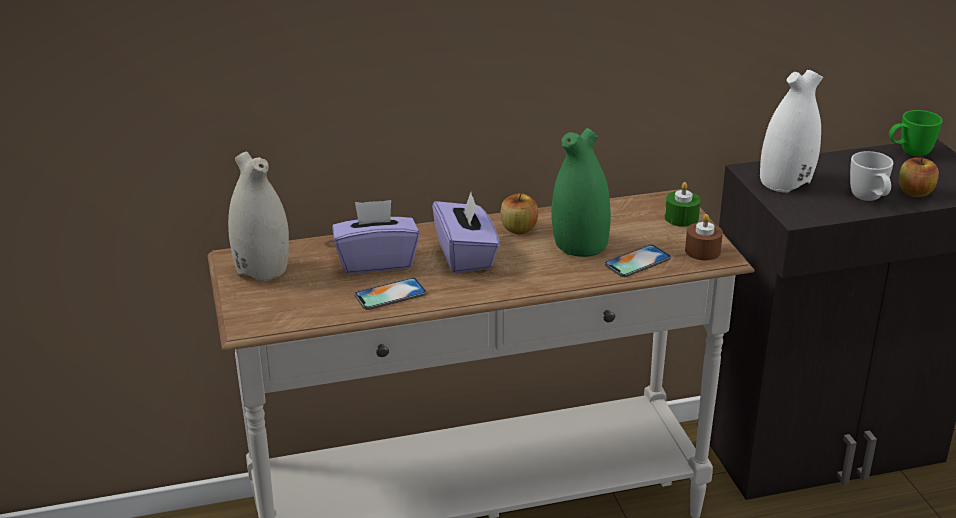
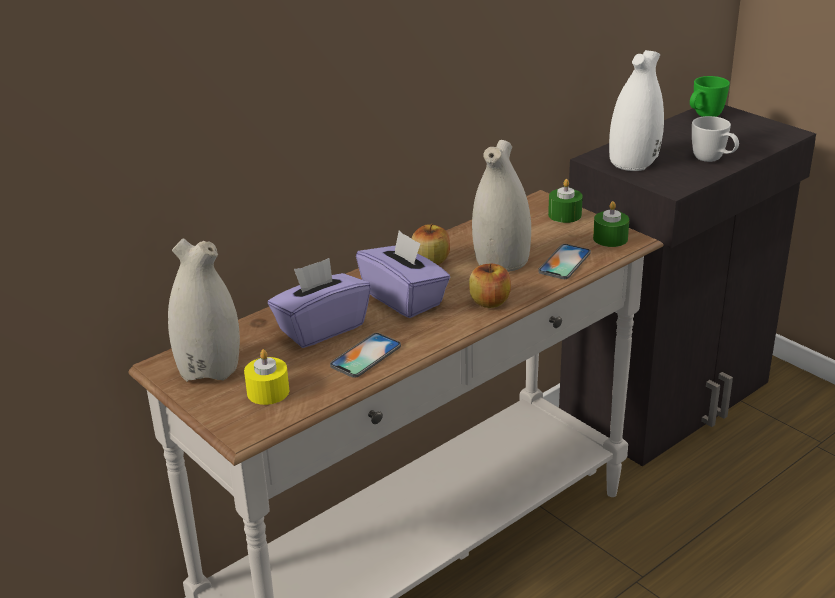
camera: 25 degrees left, 0 degrees up
(290, 301) = (268, 392): none -> yellow candle
(579, 246) = (501, 262): green vase -> white vase
(702, 251) = (610, 238): brown candle -> green candle
(915, 192) = (740, 146): apple -> apple (489, 302)

